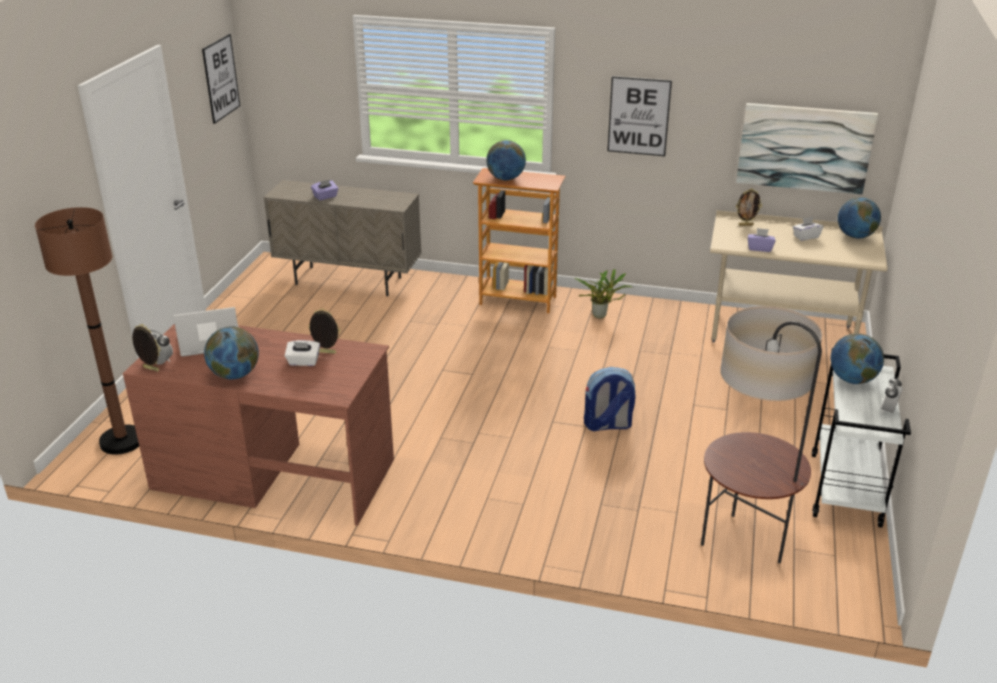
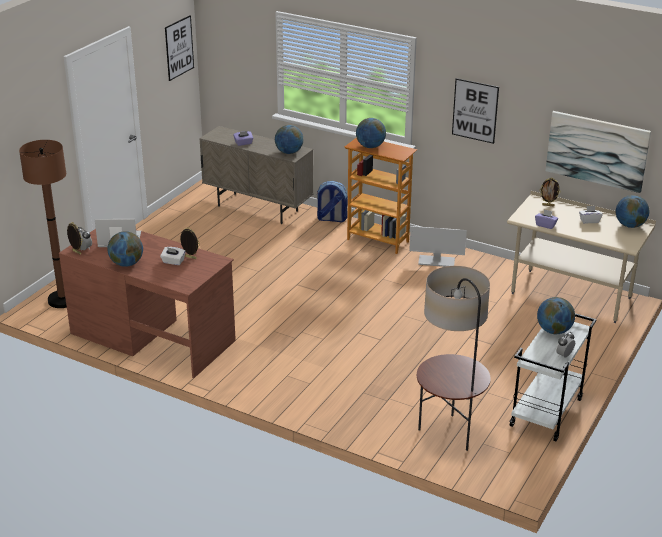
camera: 15 degrees right, 0 degrees up
(390, 201) = (289, 152): none -> globe
(601, 316) = (436, 261): potted plant -> monitor
(607, 425) = (396, 341): backpack -> backpack (331, 219)

